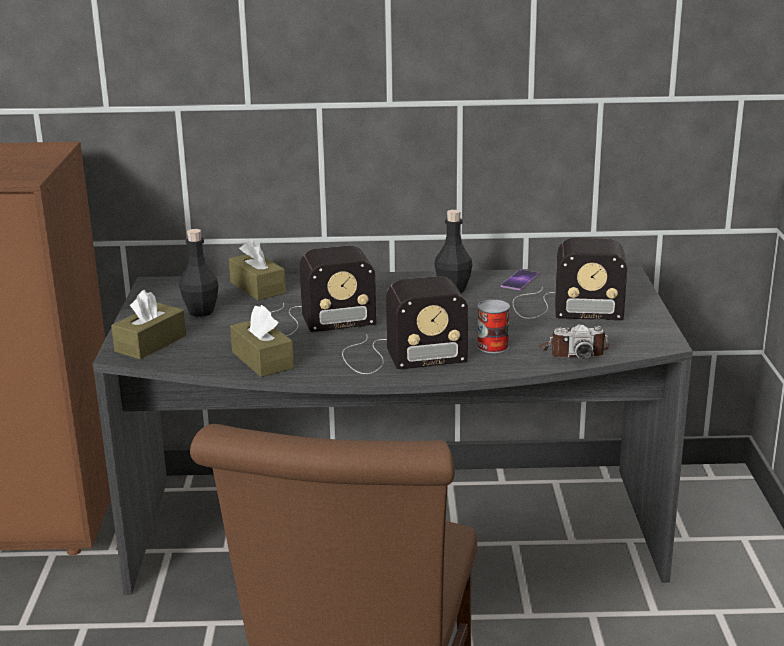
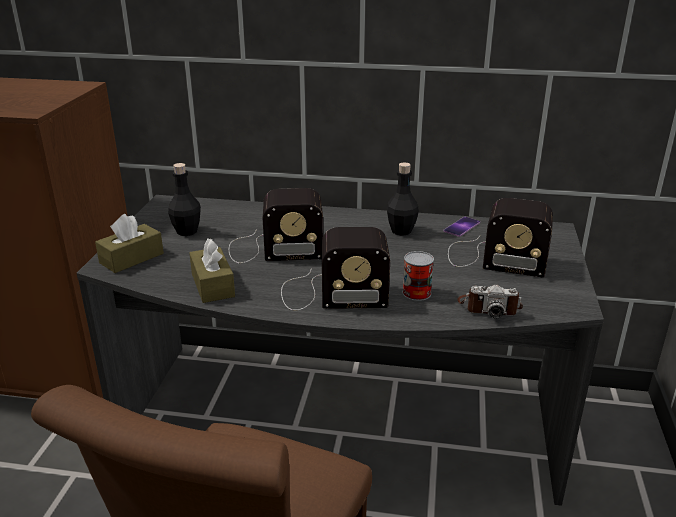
camera: 10 degrees right, 5 degrees up
(257, 288) = (242, 213): brown tissue box -> none

